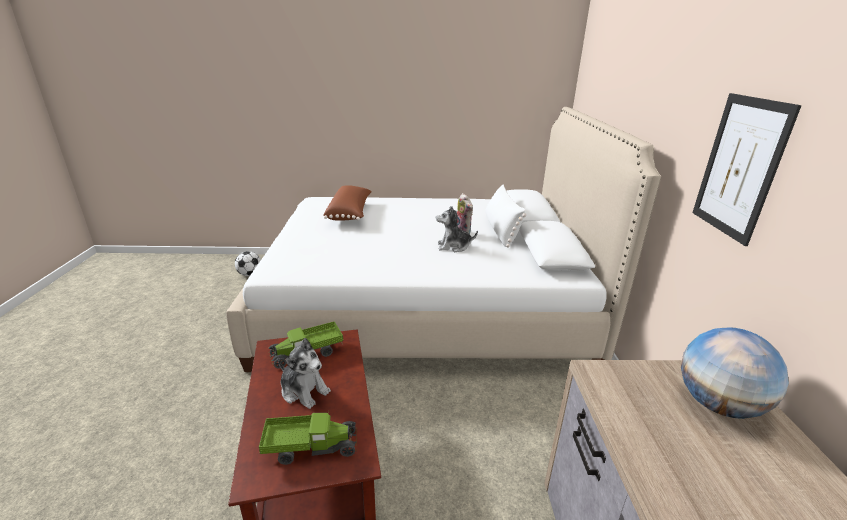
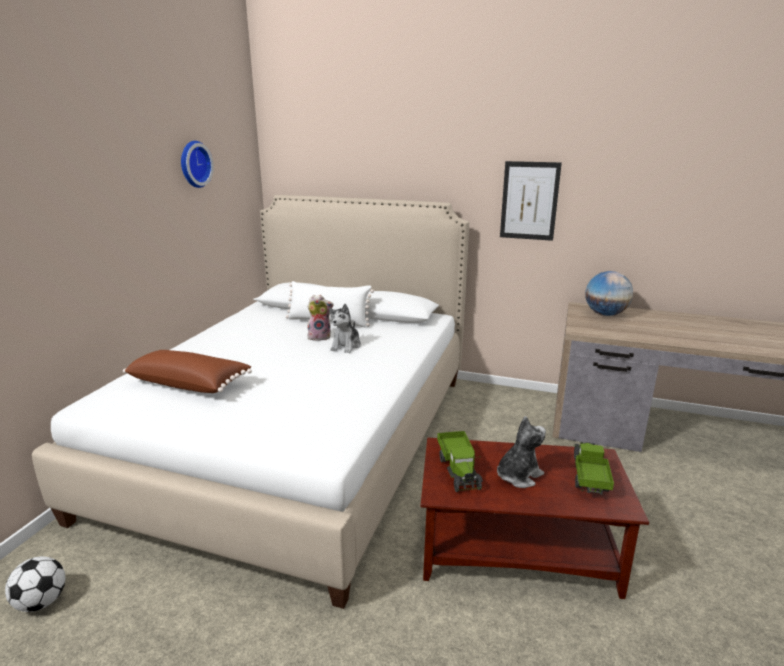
camera: 70 degrees left, 5 degrees down
(476, 66) = (193, 164): none -> wall clock

